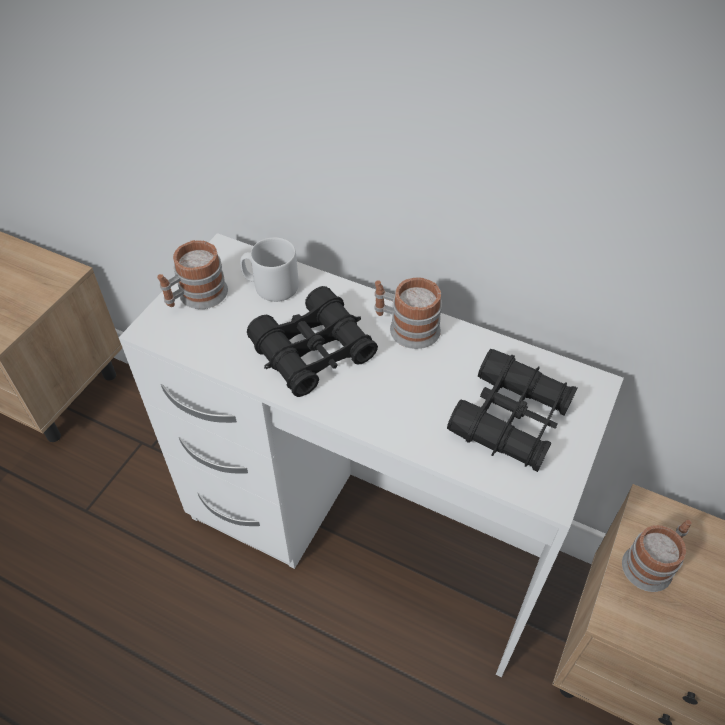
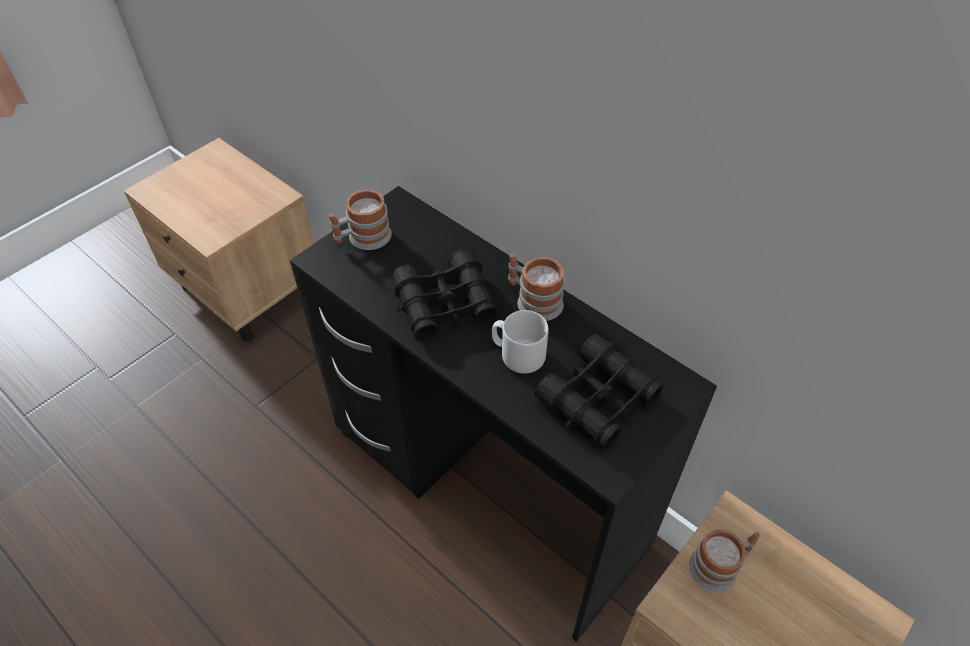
camera: 15 degrees right, 0 degrees up
(271, 286) = (428, 241): grey mug -> grey mug (518, 354)
(366, 538) = (489, 488): white desk -> black desk

